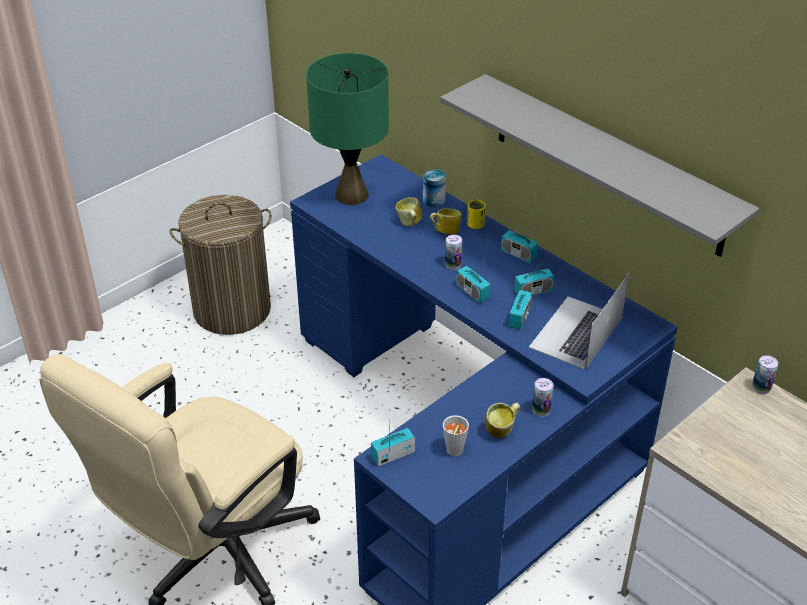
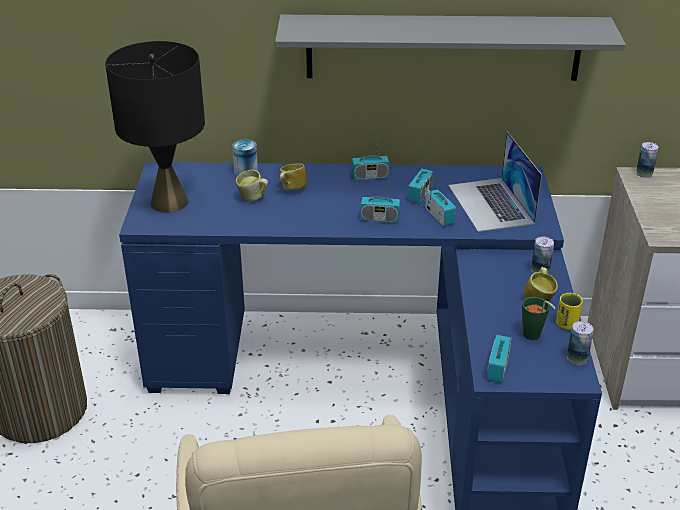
camera: 45 degrees left, 5 degrees down
(352, 195) = (170, 202): green table lamp -> black table lamp
(453, 265) = (335, 208): can -> can (577, 358)
(453, 453) = (534, 337): grey cup -> green cup
(475, 225) = (307, 173): yellow cup -> yellow cup (566, 324)

